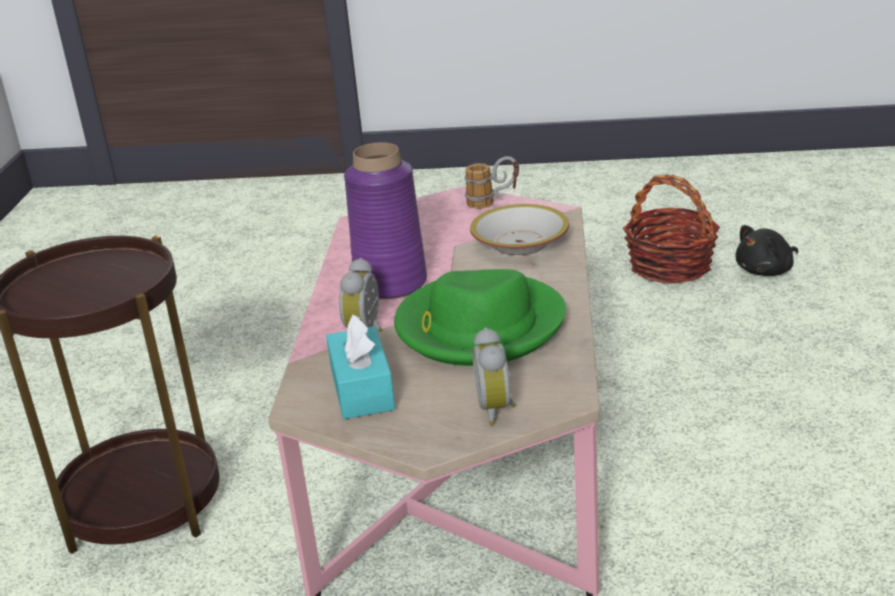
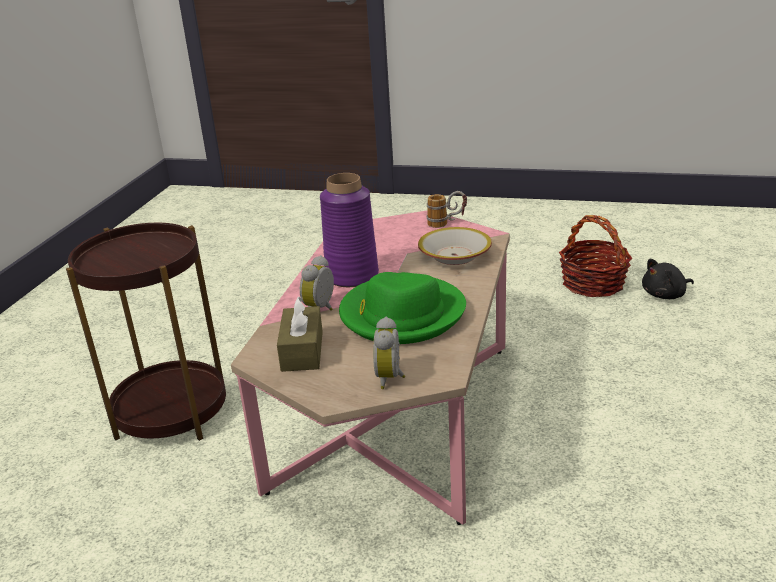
camera: 10 degrees right, 0 degrees up
(362, 389) = (302, 351): turquoise tissue box -> brown tissue box

